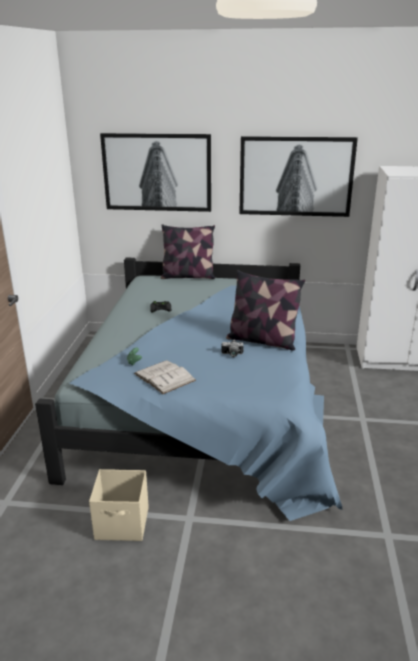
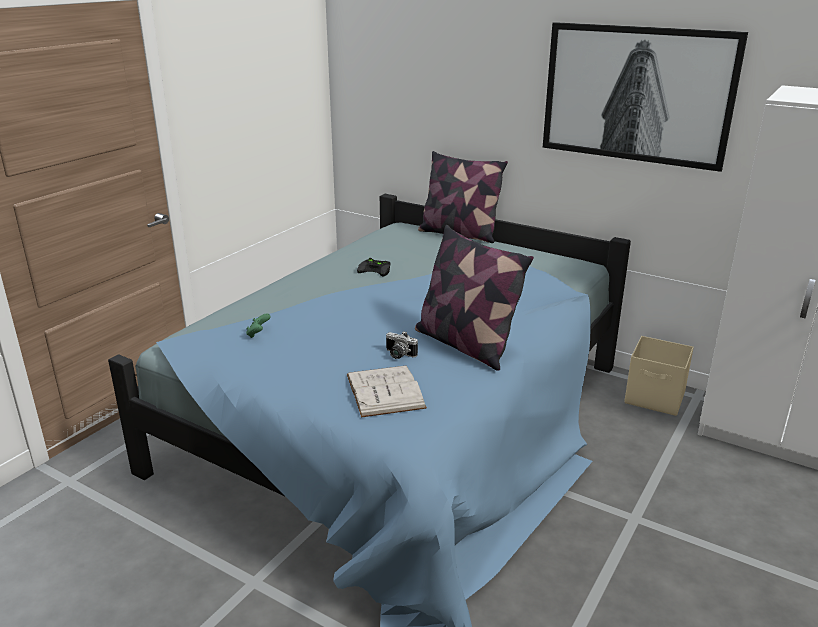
camera: 25 degrees right, 0 degrees up
(123, 524) = (168, 558): beige storage box -> beige storage box (655, 398)
(157, 172) = (433, 73): picture -> none
(164, 377) = (274, 363): white book -> white book (385, 391)

